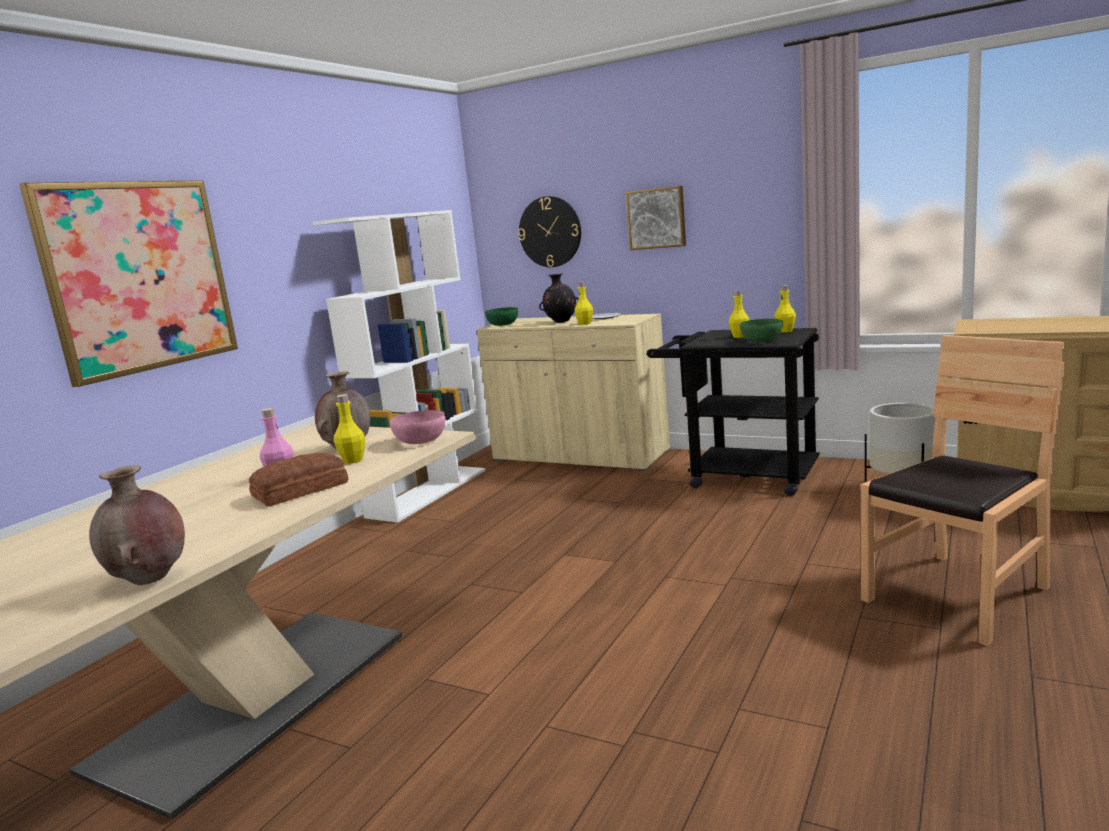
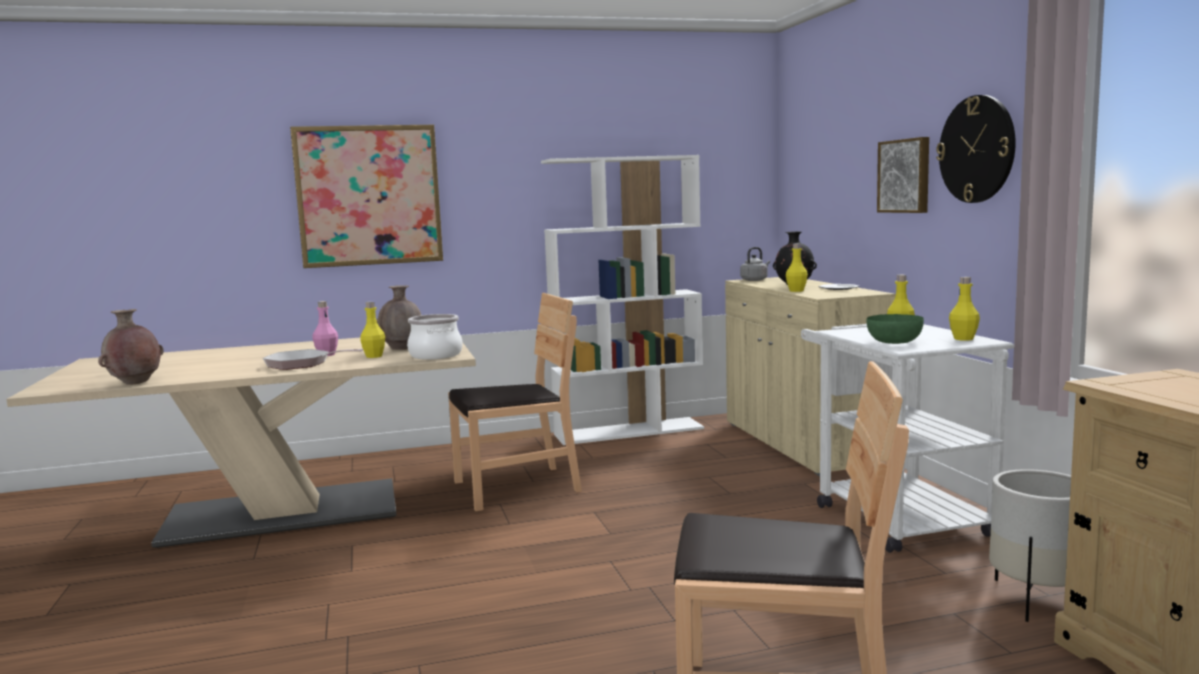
camera: 45 degrees right, 5 degrees down
(302, 490) = (302, 364): bread -> frying pan
(420, 441) = (435, 355): pink bowl -> cooking pot
(449, 567) = (516, 487): none -> brown chair
(502, 324) = (755, 280): green bowl -> grey kettle
(550, 232) = (825, 184): wall clock -> wall clock (977, 149)
(741, 476) = (893, 515): black cart -> white cart

